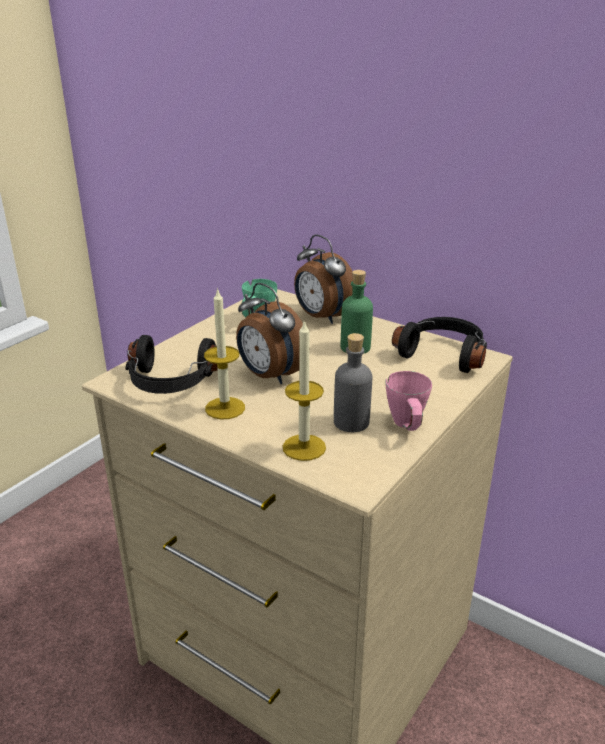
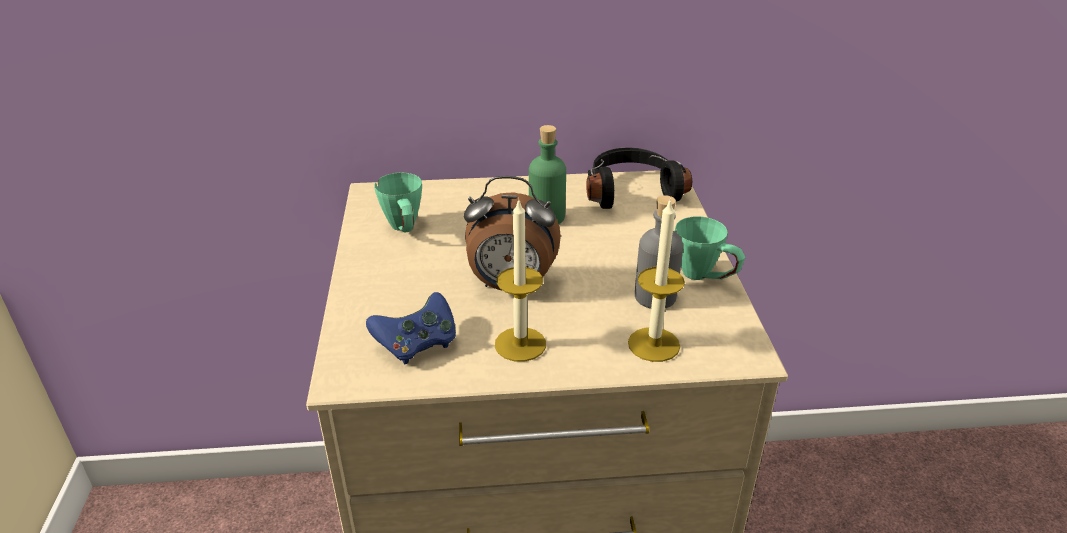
camera: 40 degrees left, 5 degrees up
(171, 382) = (417, 345): black headphones -> blue game controller
(321, 317) = (466, 197): alarm clock -> none
(407, 427) = (705, 278): pink mug -> green mug

